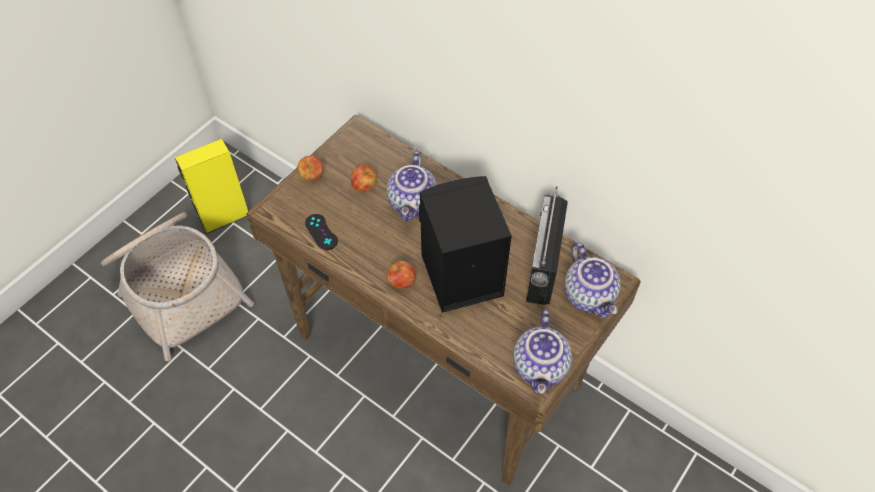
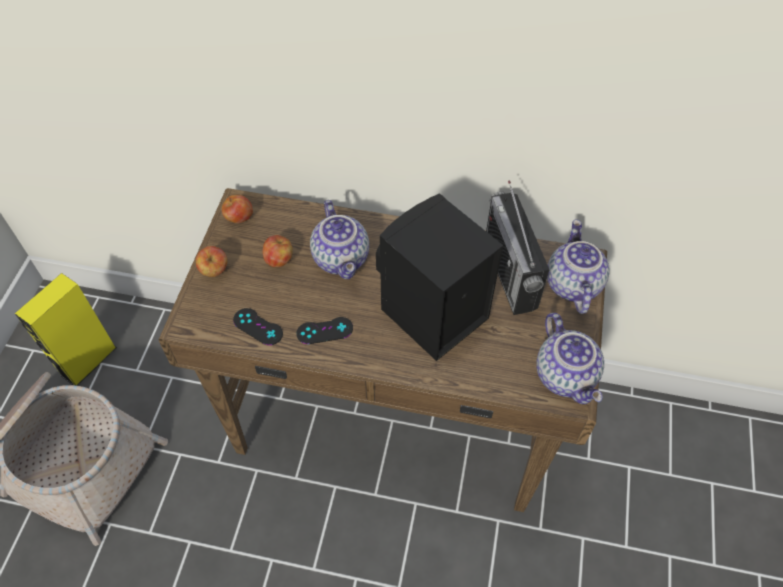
camera: 25 degrees left, 0 degrees up
(369, 255) = (324, 331): none -> black game controller
(401, 282) = (376, 346): apple -> apple (239, 218)
(590, 296) = (571, 284): teapot -> teapot turned 135 degrees counterclockwise

